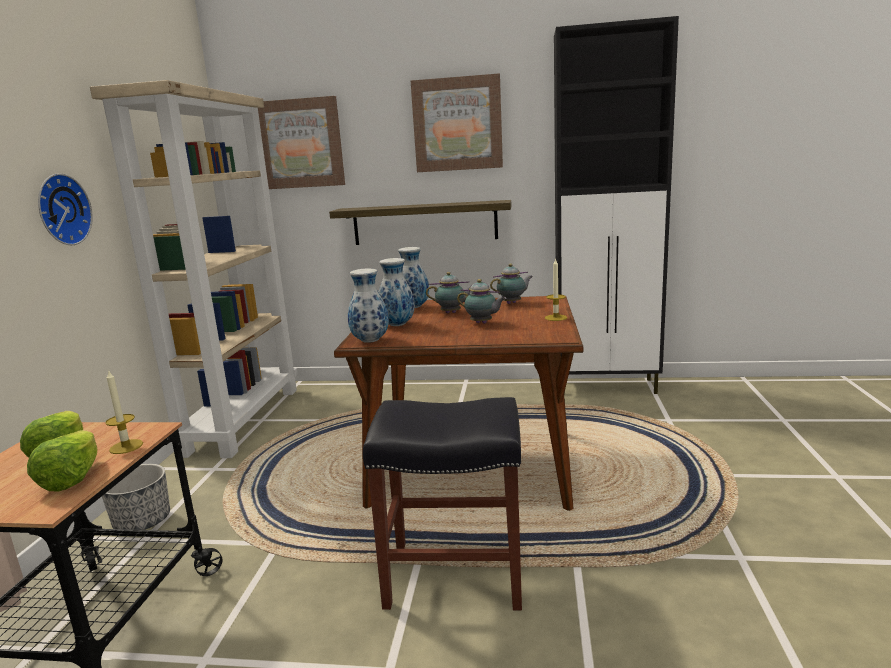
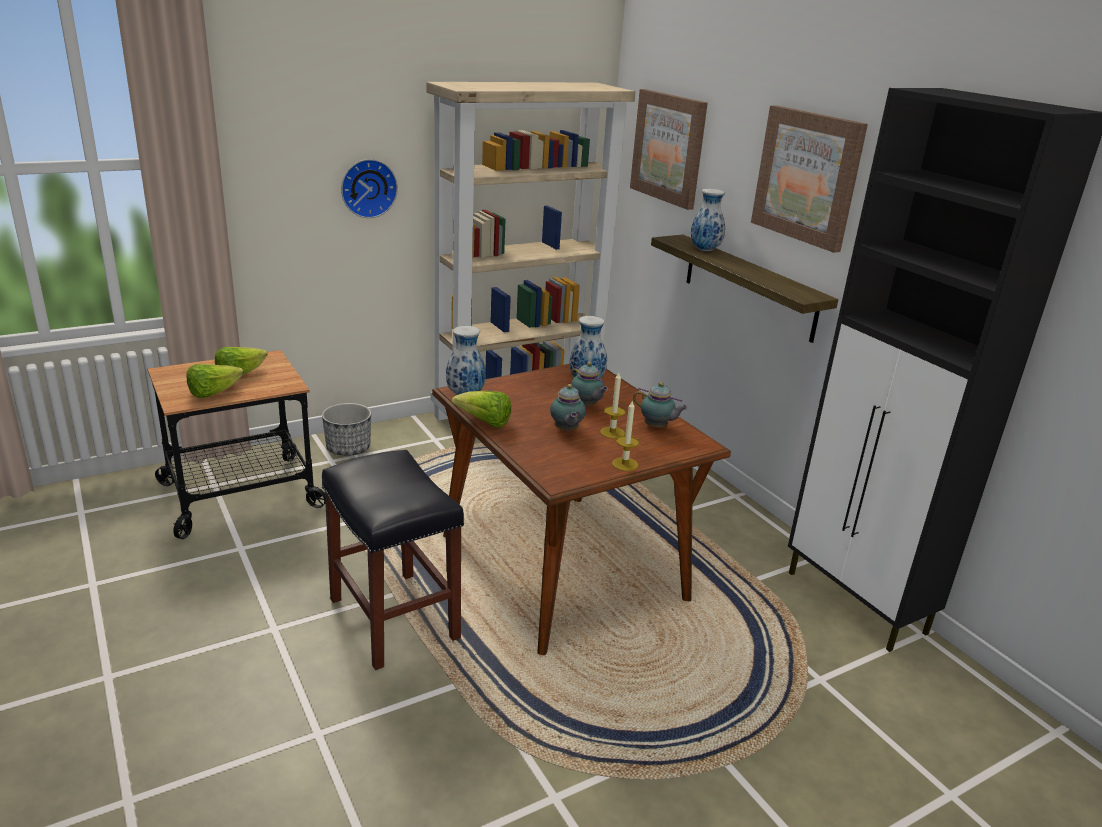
camera: 50 degrees right, 10 degrees up
(126, 446) = (262, 389): candle -> candle (612, 432)
(397, 325) = (522, 392): vase -> vase (705, 250)
(432, 342) = (484, 423): none -> lettuce

